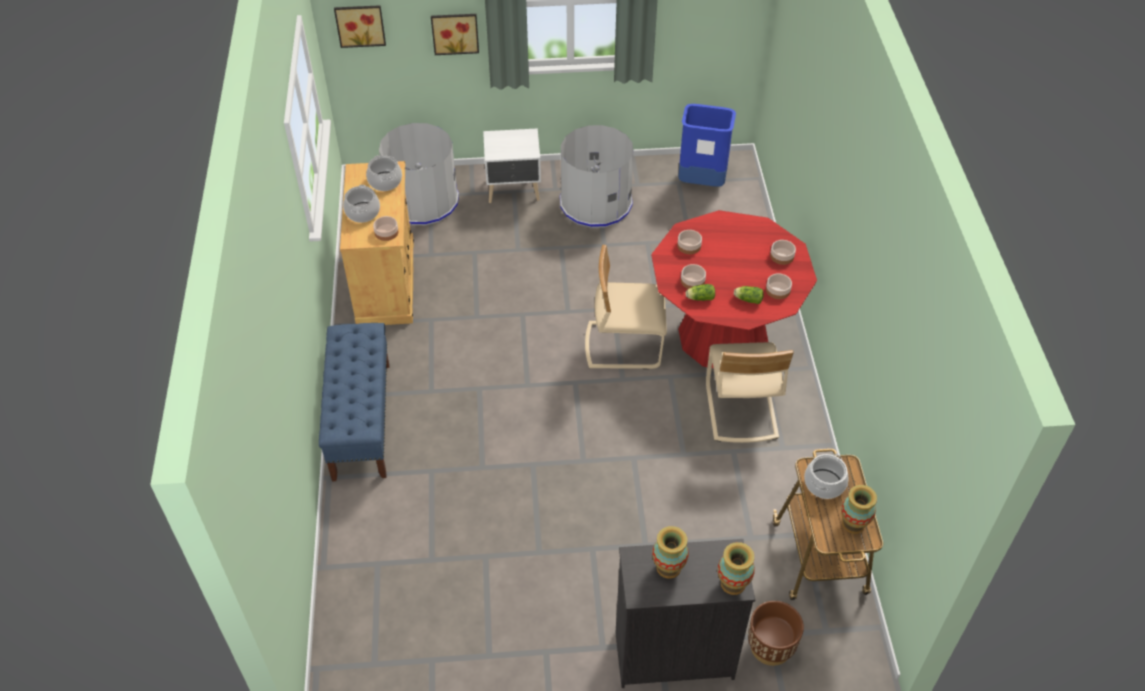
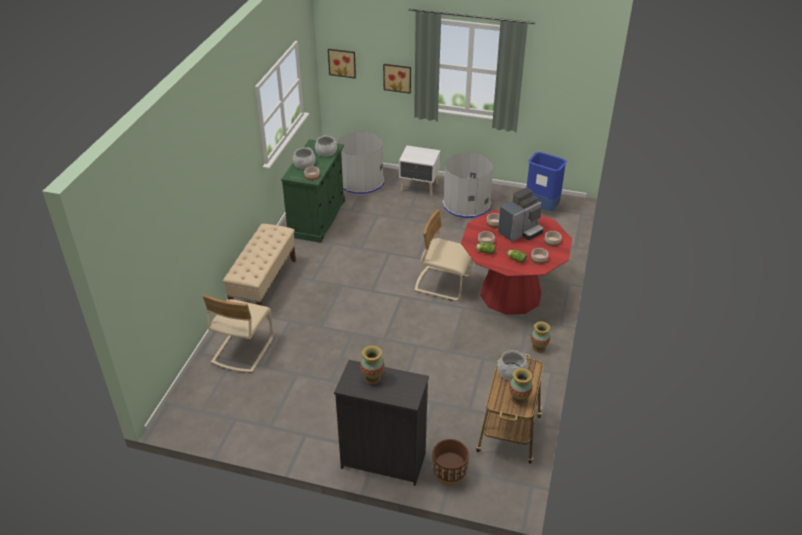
camera: 20 degrees right, 10 degrees down
(361, 420) = (264, 285): blue bench -> beige bench
(386, 282) = (317, 218): beige cabinet -> green cabinet
(732, 251) = (520, 232): none -> coffee machine
(733, 583) = (408, 397): vase -> vase (539, 347)
(740, 410) = (500, 337): beige chair -> beige chair (242, 350)

